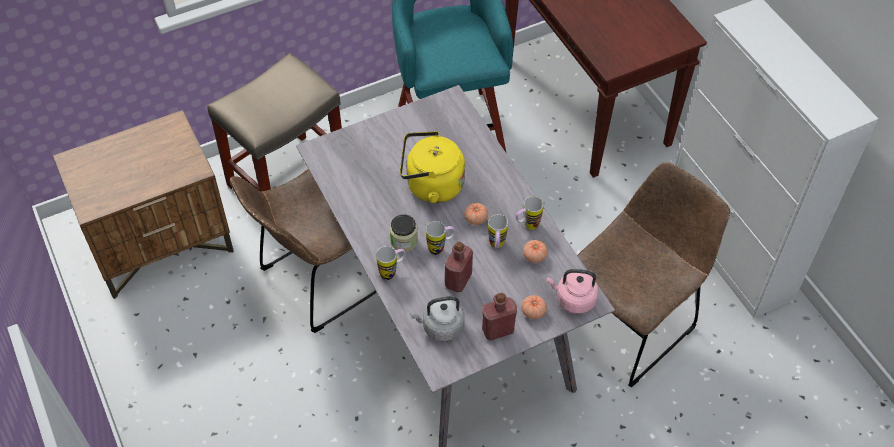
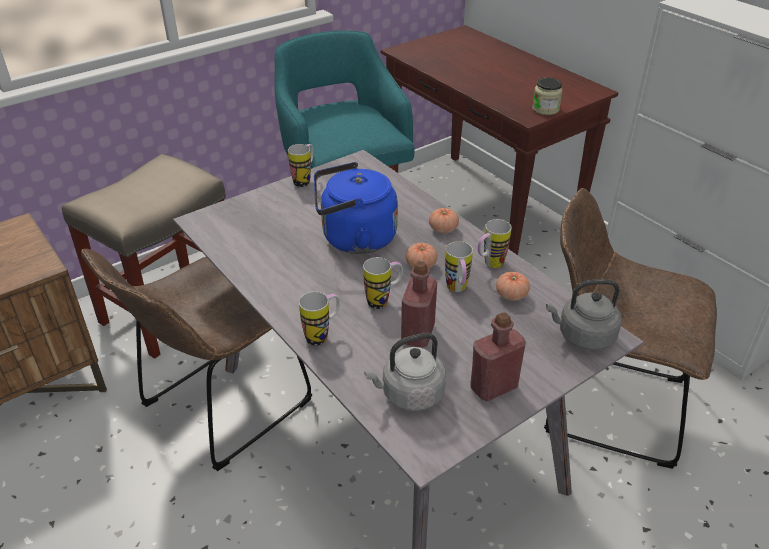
camera: 10 degrees left, 15 degrees down
(403, 116) = (304, 180): none -> mug
(404, 241) = (331, 299): jar -> jar (545, 109)
(431, 185) = (354, 239): yellow kettle -> blue kettle
(533, 312) = (535, 358): tomato -> tomato (443, 229)
(573, 299) = (583, 336): pink kettle -> grey kettle
(631, 322) = (606, 403): brown chair -> brown chair turned 105 degrees counterclockwise

